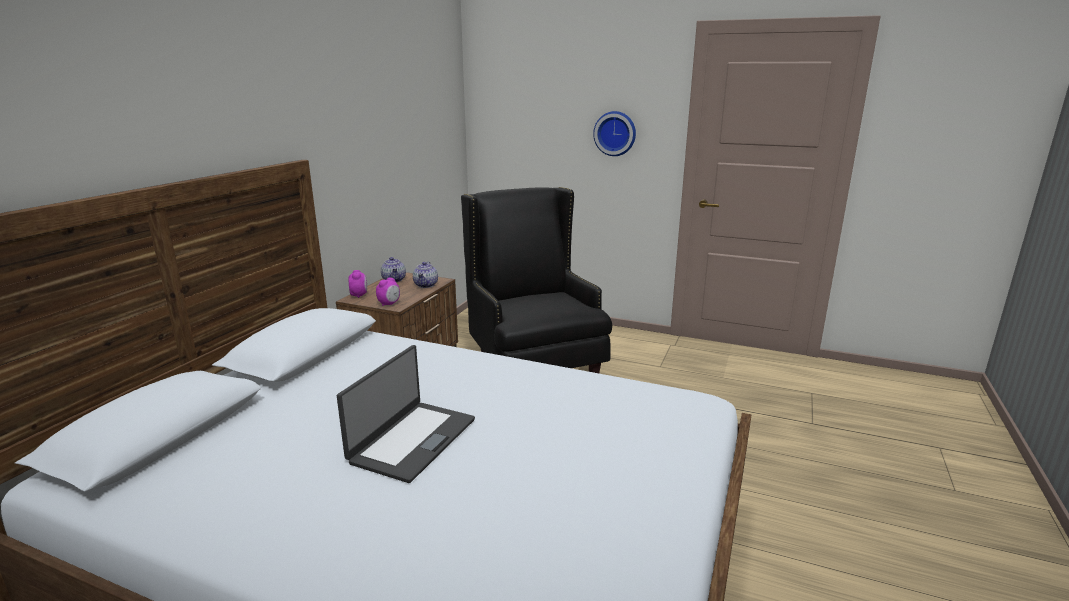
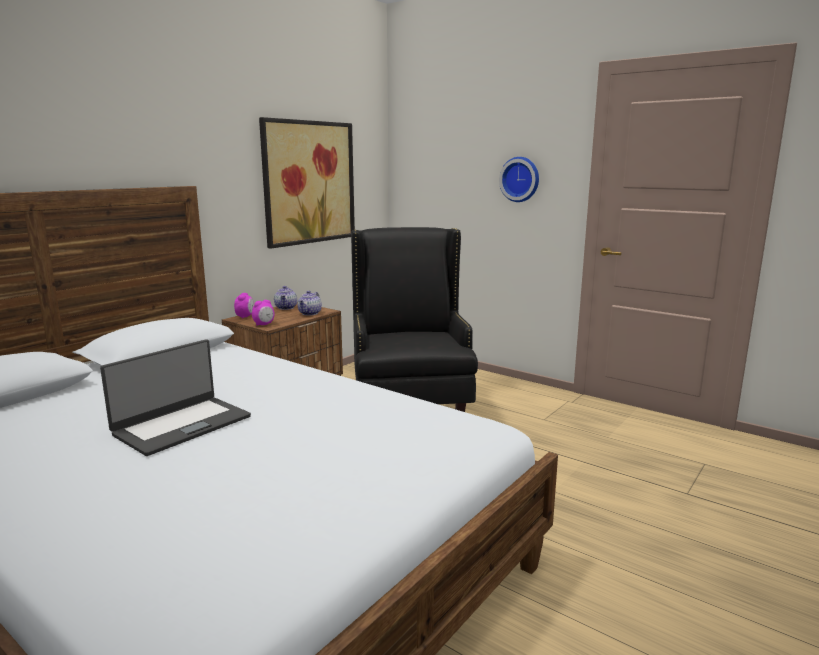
camera: 15 degrees right, 5 degrees down
(402, 142) = (309, 182): none -> picture

